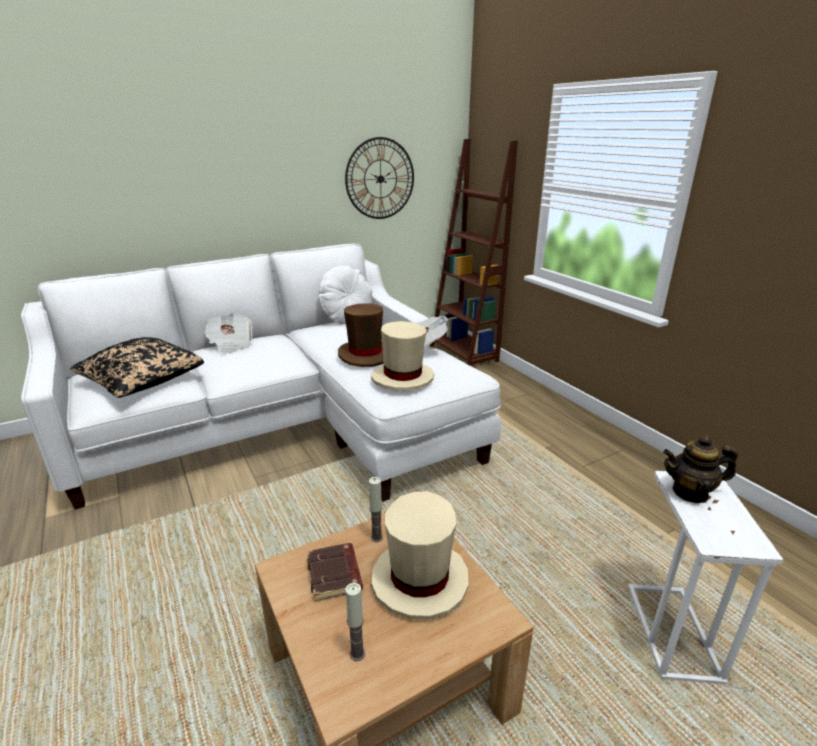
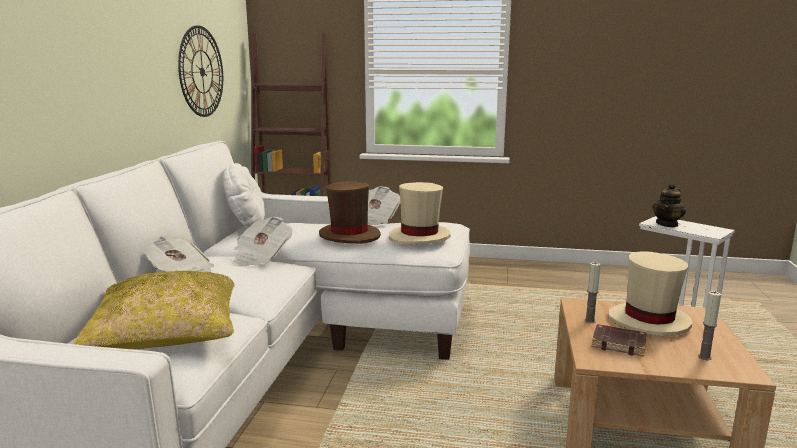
camera: 50 degrees left, 10 degrees down
(143, 378) = (166, 330): black pillow -> yellow pillow
(288, 350) = (261, 258): none -> newspaper

